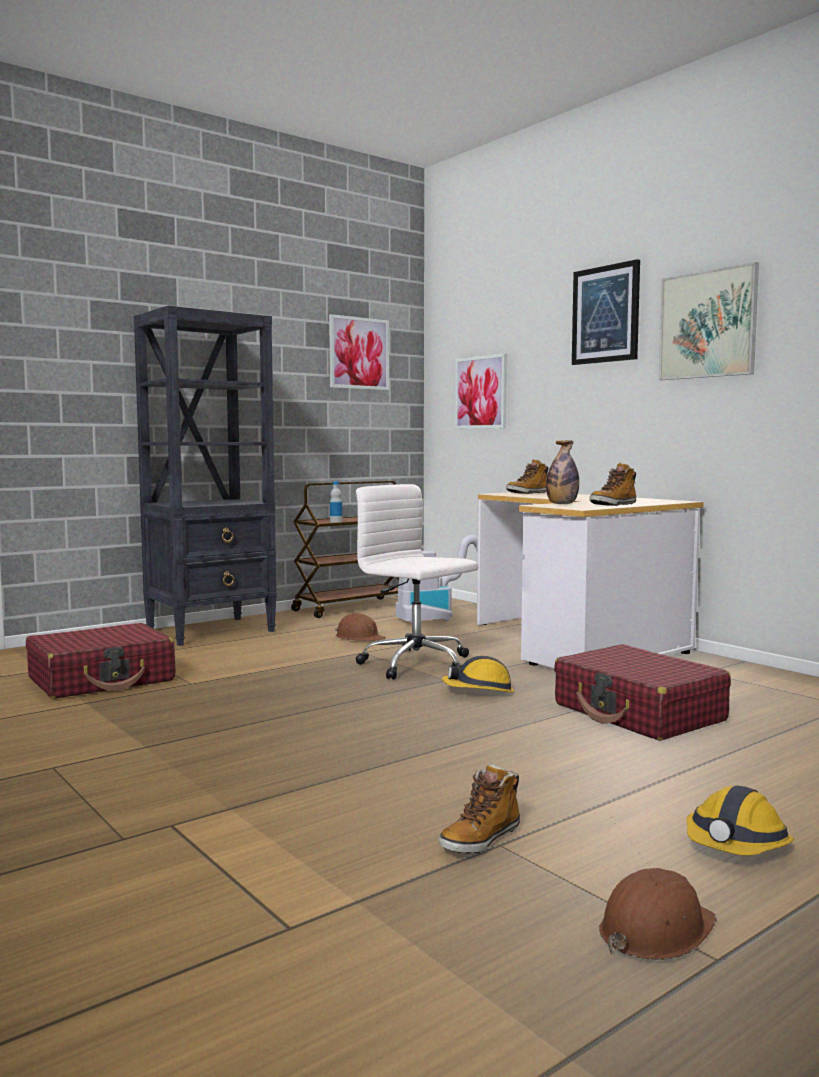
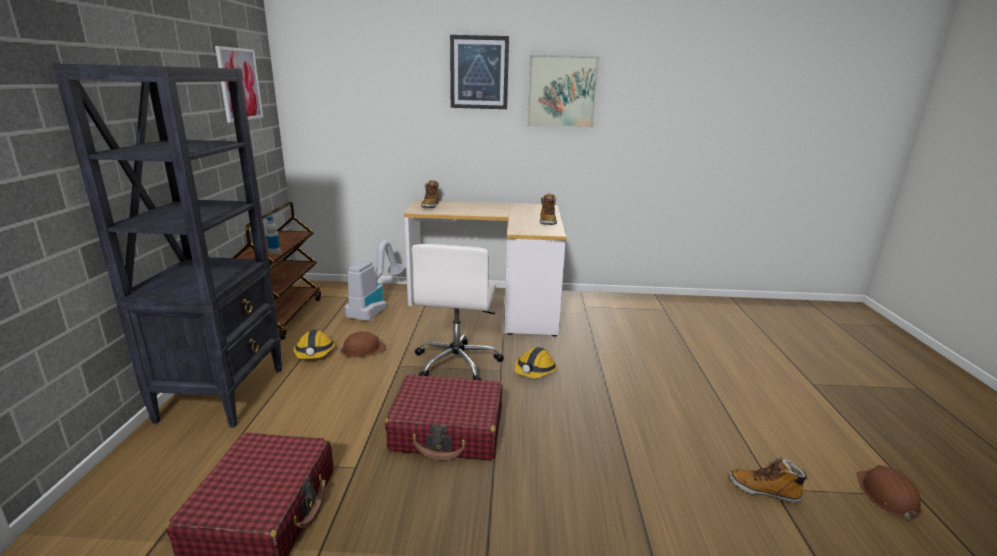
camera: 50 degrees left, 15 degrees up
(417, 665) = (457, 363): white office chair -> white office chair turned 75 degrees counterclockwise
(481, 392) = (353, 120): picture -> none
(481, 839) = (764, 491): boot -> boot turned 120 degrees clockwise
(562, 504) = (522, 226): bottle -> none
(639, 713) = (624, 353): red suitcase -> red suitcase (448, 431)
(736, 845) = (806, 425): hard hat -> hard hat (315, 353)

